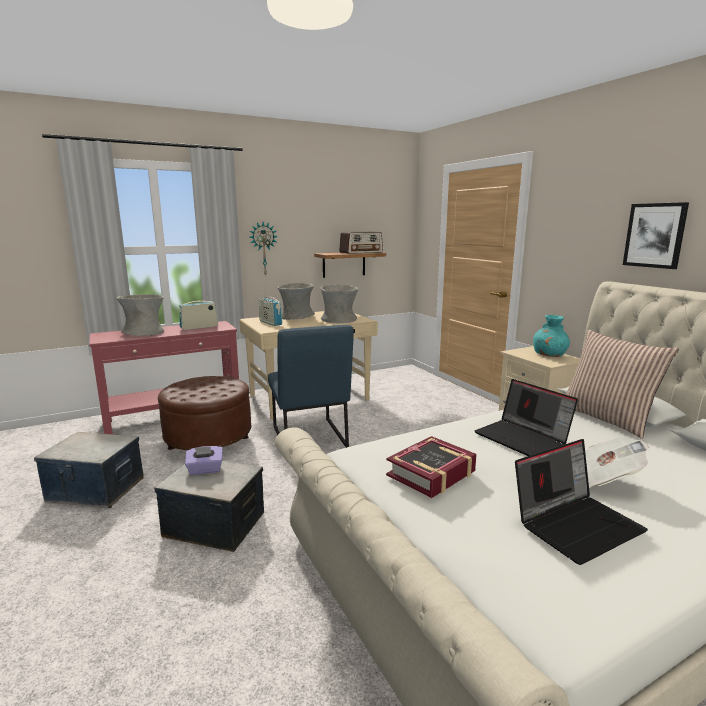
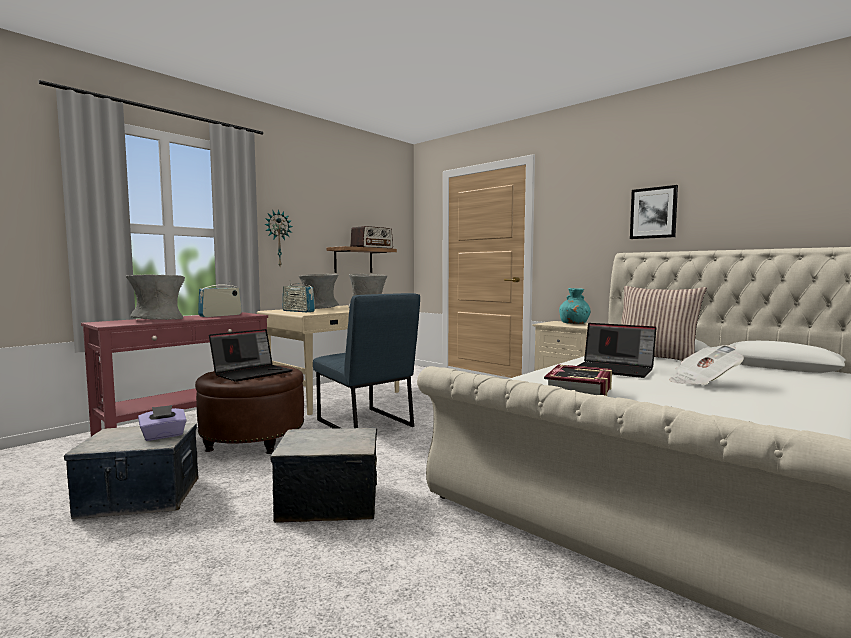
camera: 20 degrees left, 10 degrees down
(205, 470) = (315, 436): purple tissue box -> purple tissue box (163, 436)
(576, 524) = (724, 403): laptop -> laptop (252, 373)

